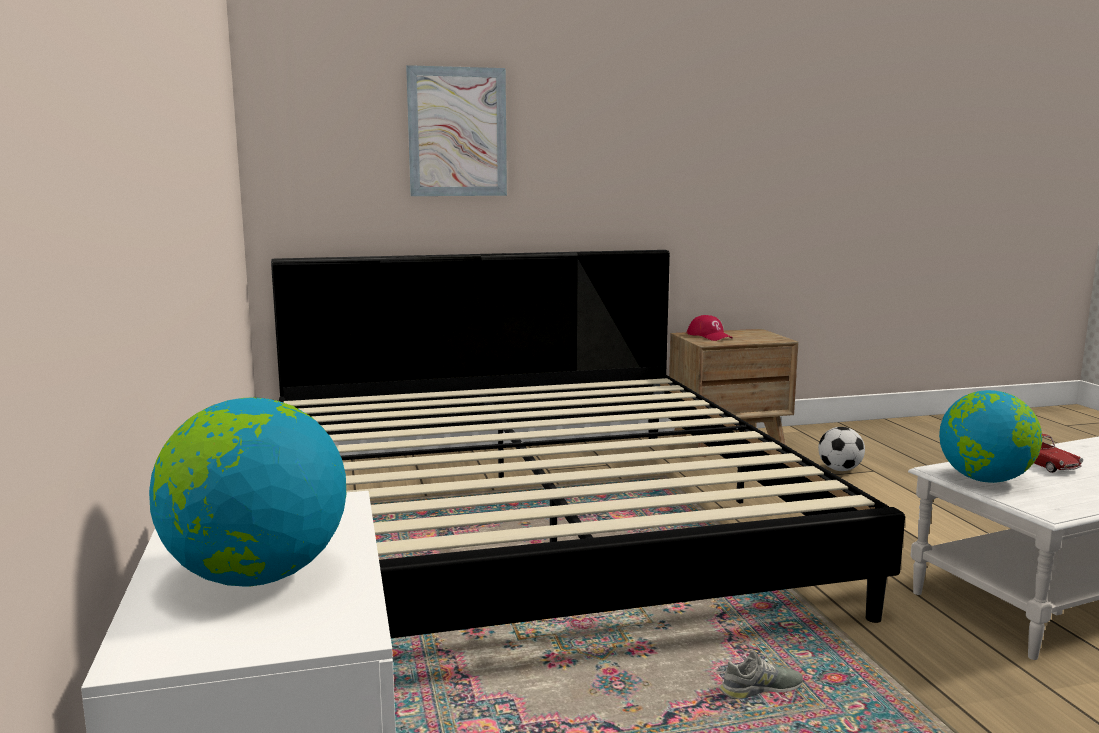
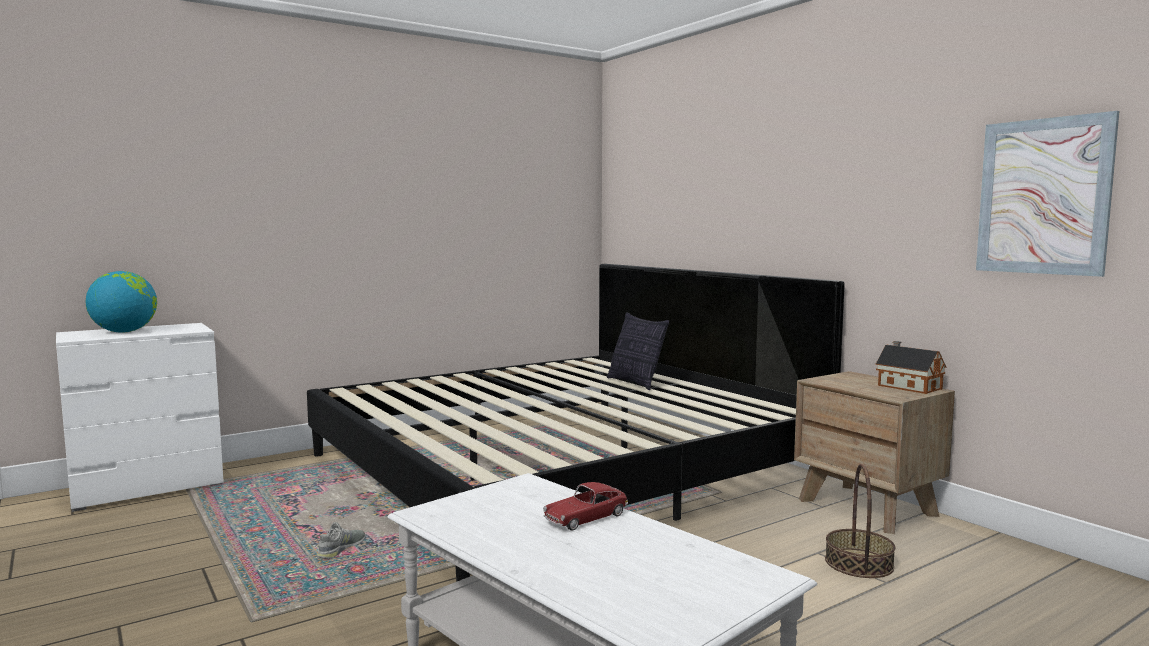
camera: 70 degrees right, 5 degrees down
(457, 132) = (699, 173): picture -> picture (1043, 196)
(476, 404) = (636, 383): none -> pillow
(709, 336) = (857, 379): red cap -> none
(744, 333) = (907, 386): none -> toy house
(761, 689) = (341, 549): grey shoe -> grey shoe turned 120 degrees counterclockwise
(840, 470) = (859, 563): football -> basket
(985, 480) = (505, 494): globe -> none

